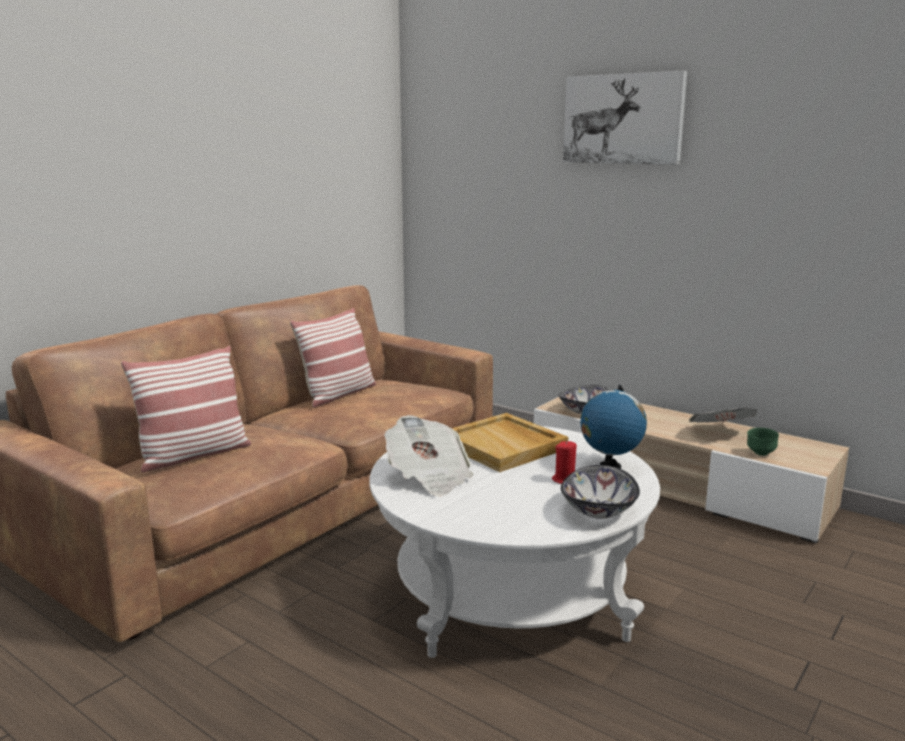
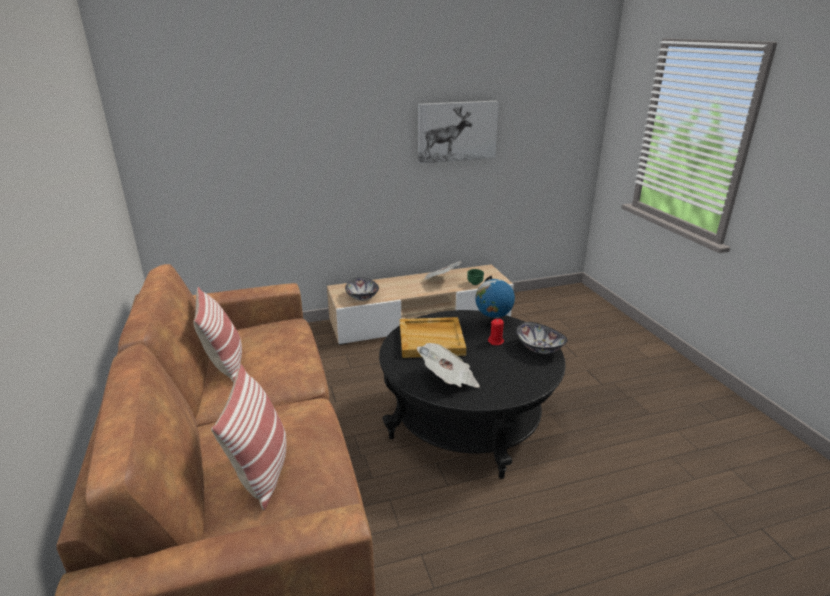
camera: 55 degrees left, 10 degrees up
(510, 593) = (467, 422): white coffee table -> black coffee table
(623, 119) = (339, 90): picture -> picture (457, 131)

